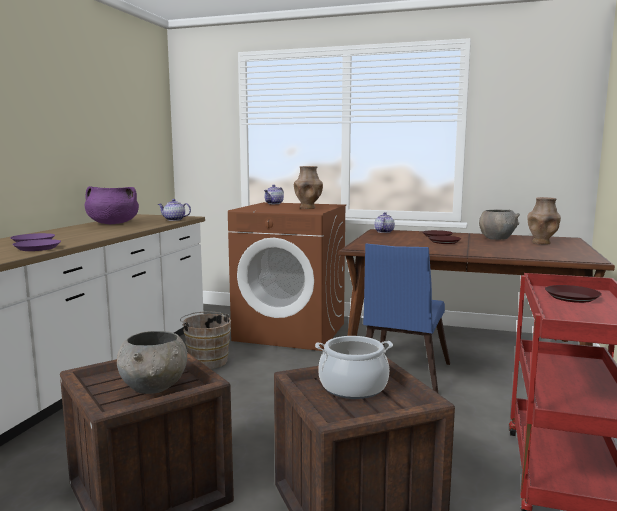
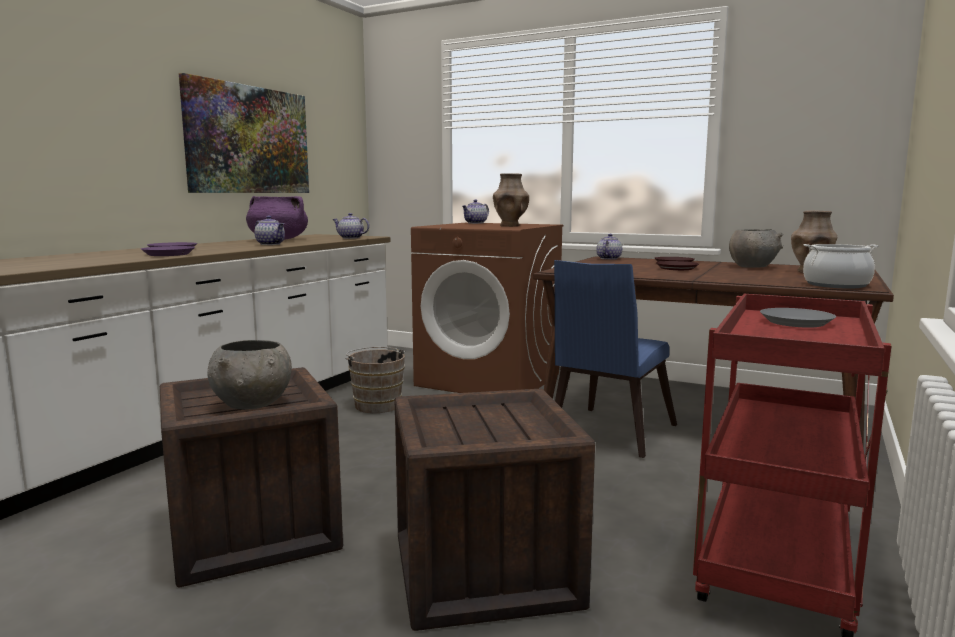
camera: 10 degrees right, 0 degrees up
(82, 137) = (249, 140): none -> picture
(114, 230) = (271, 244): none -> teapot
(353, 387) = (483, 417): cooking pot -> cooking pot (836, 285)
(572, 298) = (796, 322): brown plate -> grey plate

